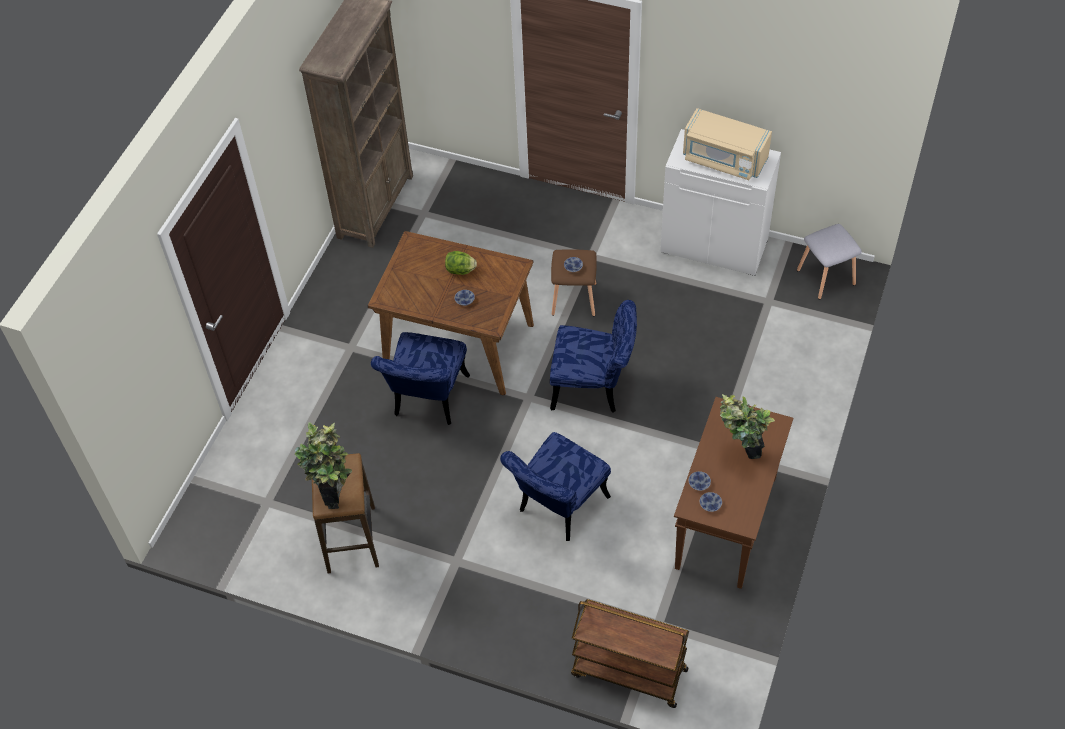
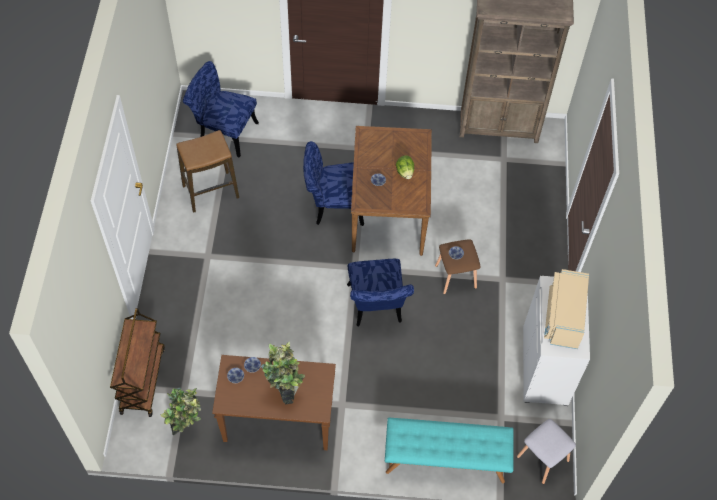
camera: 70 degrees right, 5 degrees up
(333, 491) = (196, 148): potted plant -> potted plant (186, 427)
(557, 508) = (264, 307): blue chair -> blue chair (223, 131)
(810, 364) = (445, 460): none -> turquoise bench

